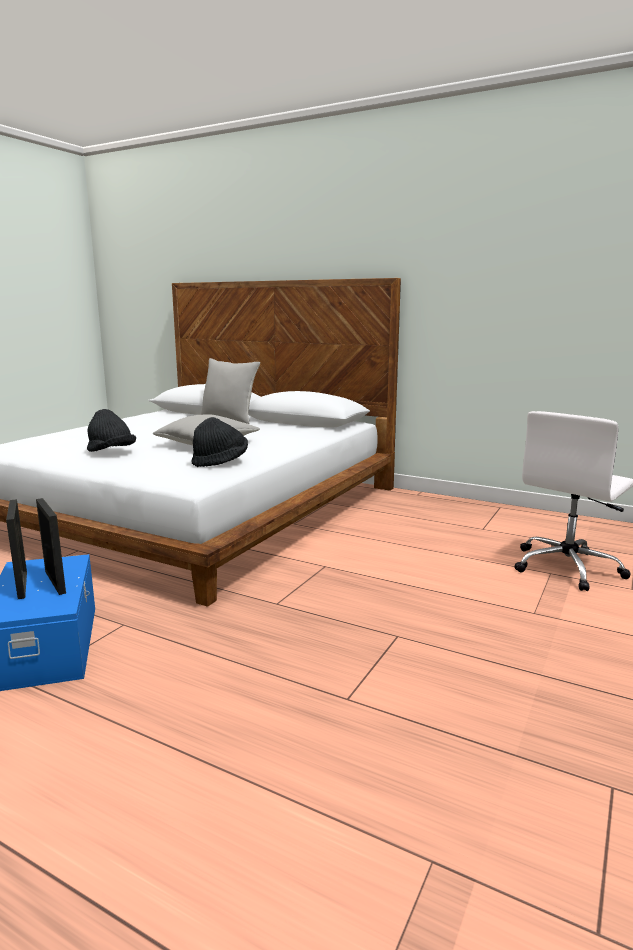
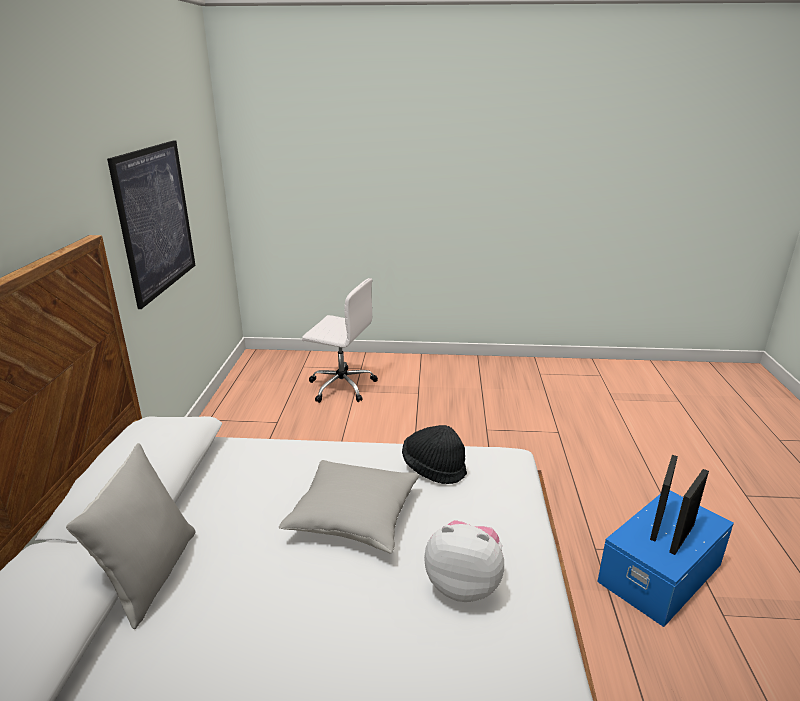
camera: 115 degrees left, 10 degrees up
(111, 452) = (464, 584): black hat -> plush toy
(507, 292) = (156, 220): none -> picture

